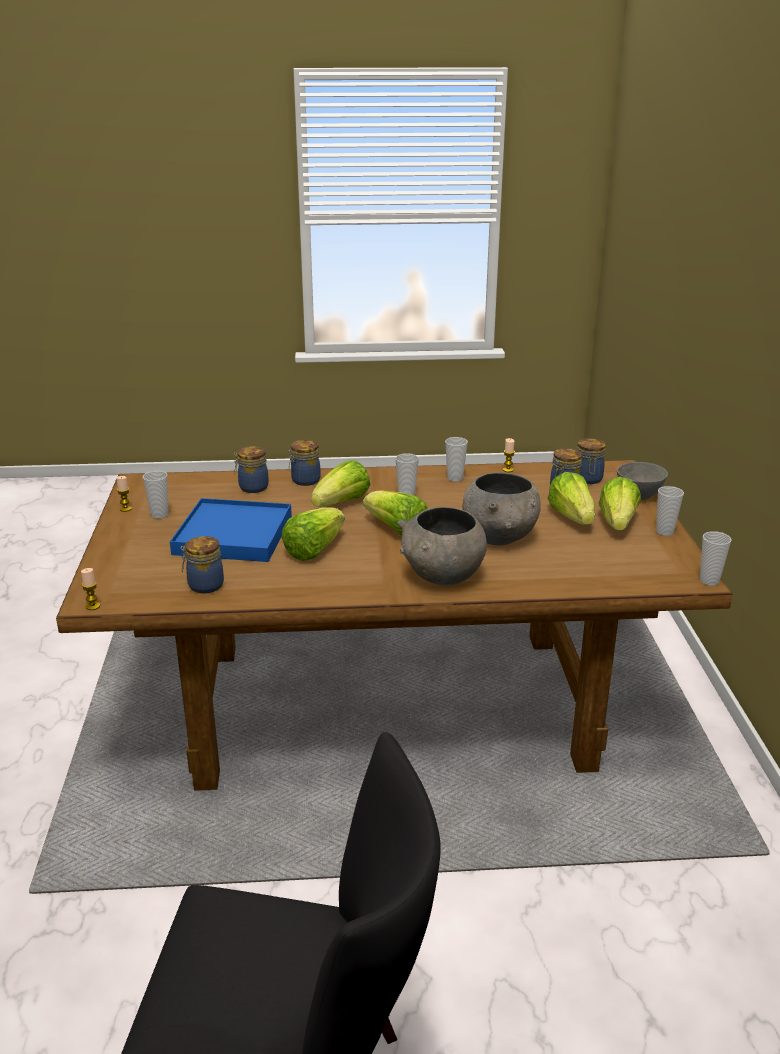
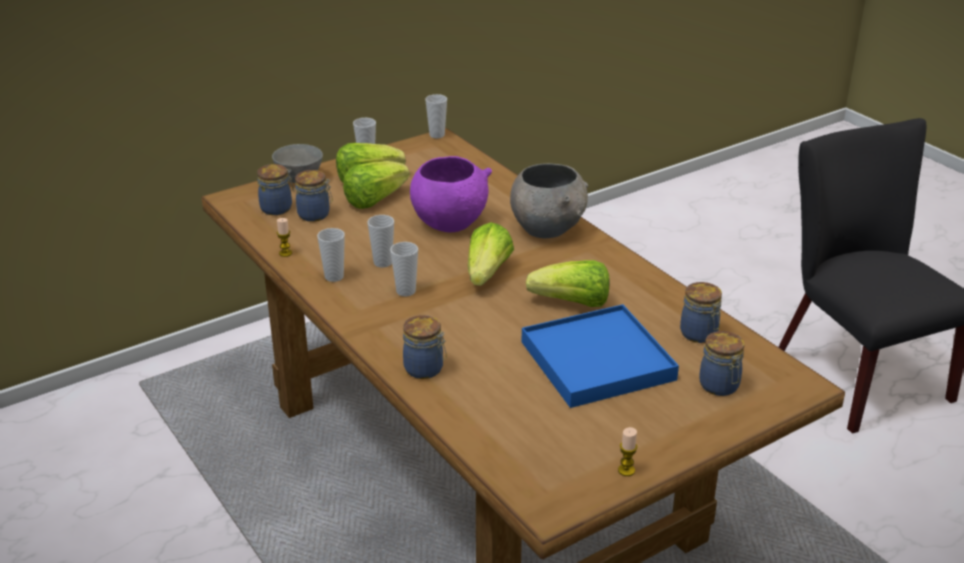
camera: 120 degrees left, 5 degrees up
(92, 606) = (806, 378): candle -> none
(159, 515) = (611, 434): cup -> cup (383, 263)
(252, 487) = (478, 399): jar -> jar (720, 386)
(342, 503) = (460, 323): lettuce -> none
(500, 537) = (449, 222): grey bowl -> purple bowl

